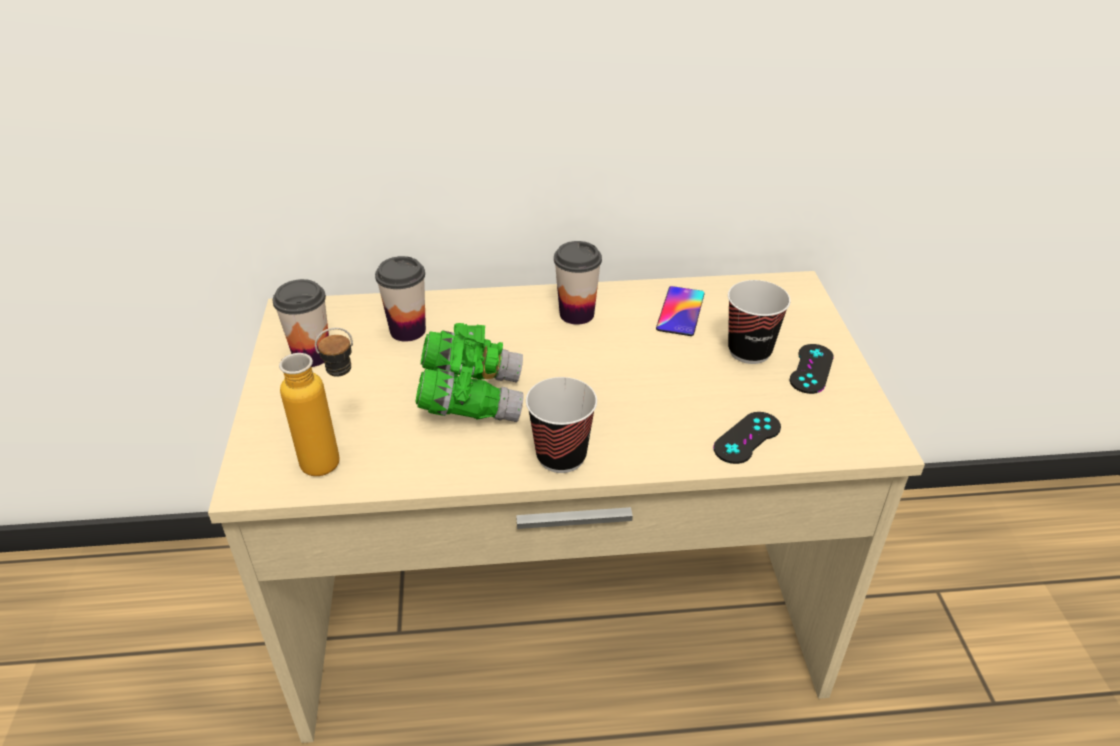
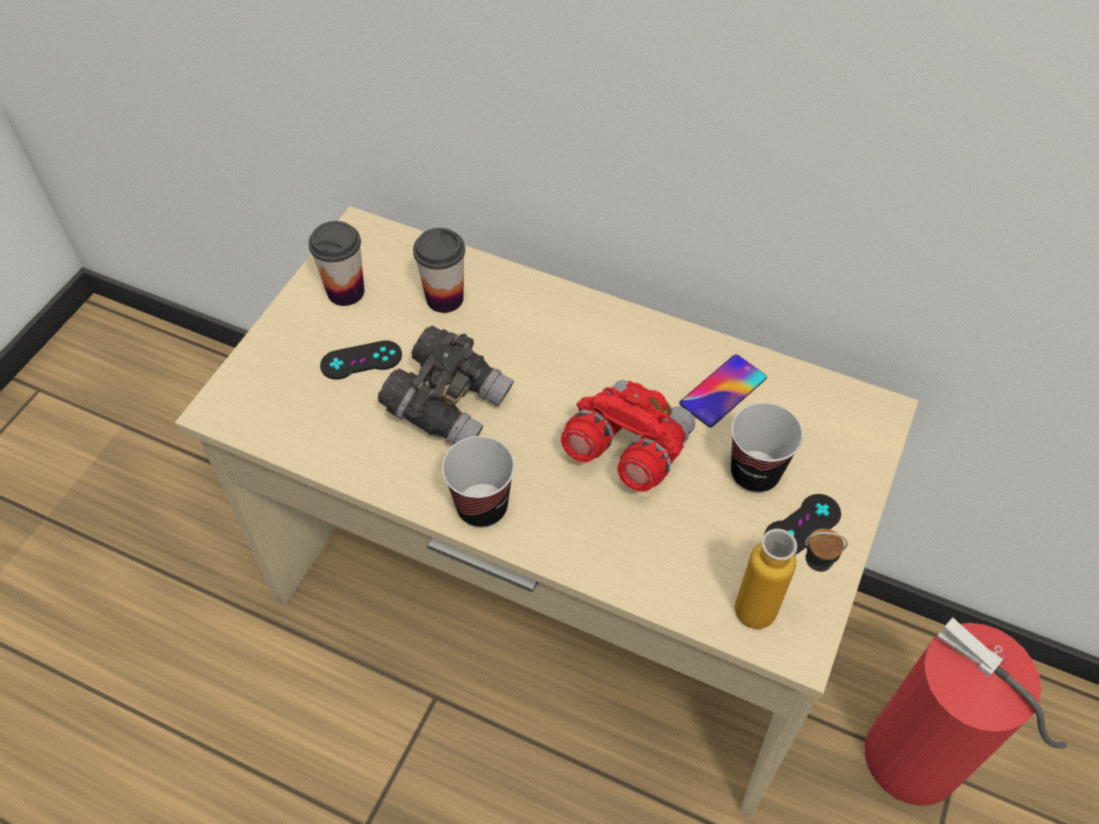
camera: 30 degrees right, 15 degrees up
(337, 460) = (298, 418): bottle -> bottle (773, 613)
(471, 398) = (449, 404): green binoculars -> grey binoculars
(576, 314) = (615, 348): cup -> none
(643, 373) = (626, 449): none -> red binoculars
(747, 438) = (668, 573): black game controller -> black game controller (361, 360)
(907, 592) = (917, 760): none -> fire extinguisher

